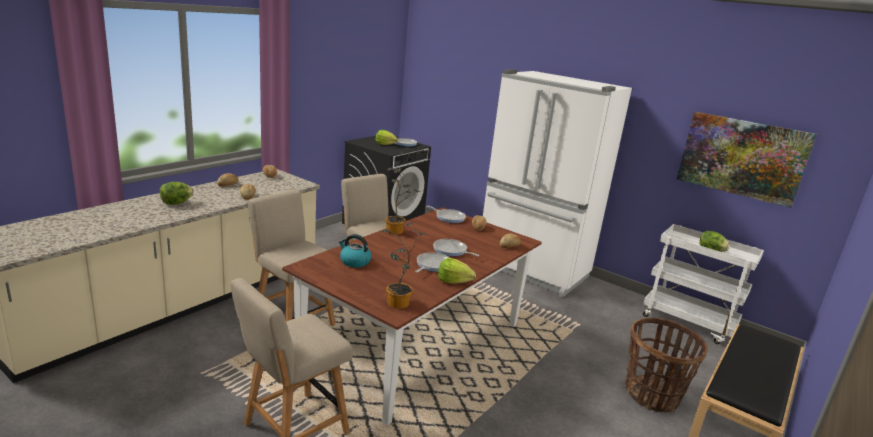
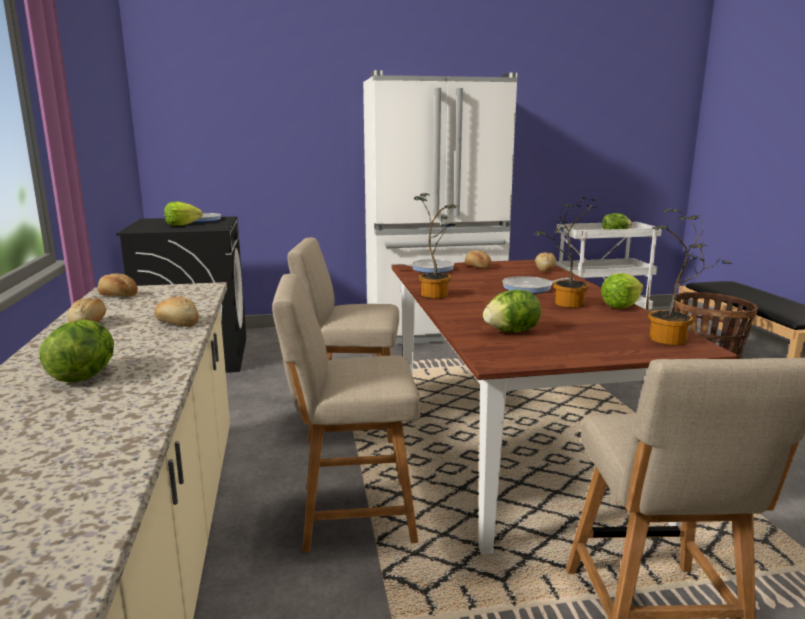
camera: 45 degrees left, 5 degrees down
(354, 262) = (511, 331): kettle -> lettuce
(432, 265) = (564, 303): frying pan -> potted plant
(742, 157) = (603, 137): picture -> none

